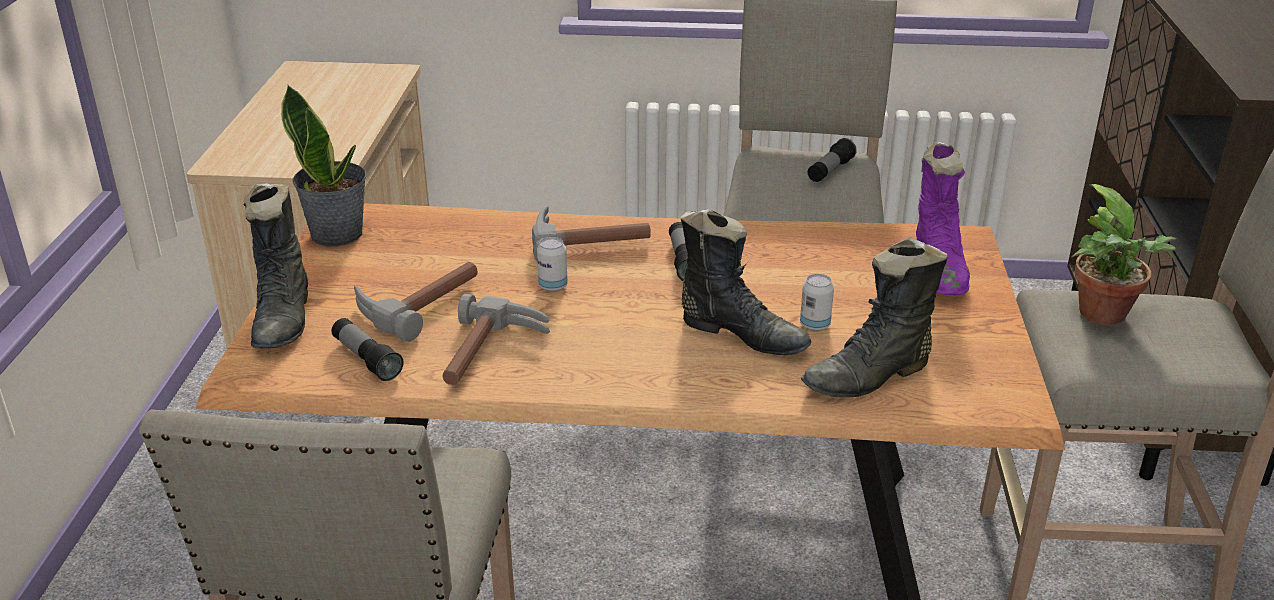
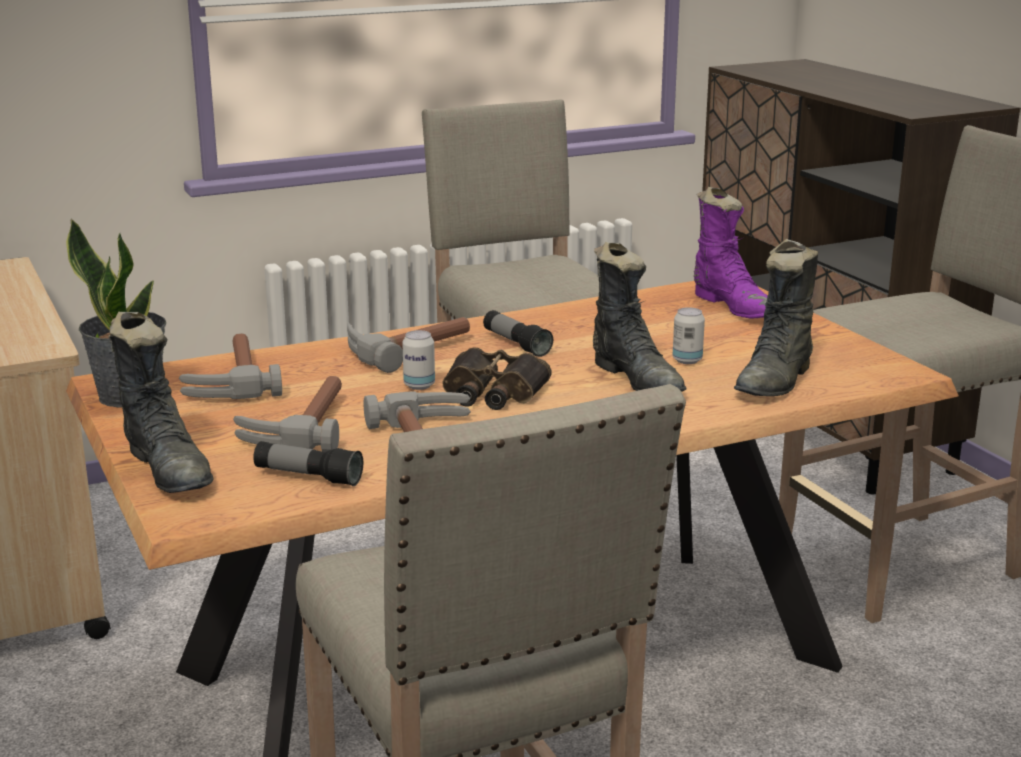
camera: 30 degrees left, 10 degrees down
(421, 236) = (229, 379): none -> hammer
(601, 312) = (492, 392): none -> binoculars
(742, 335) = (637, 379): black boot -> black boot turned 60 degrees clockwise
(830, 171) = (545, 269): flashlight -> none
(1107, 316) = (880, 314): potted plant -> none

